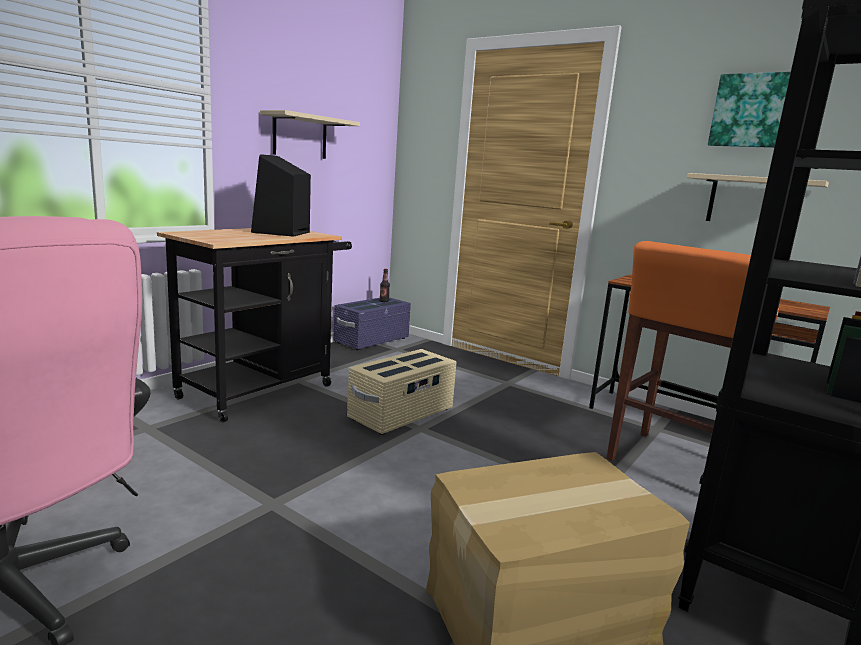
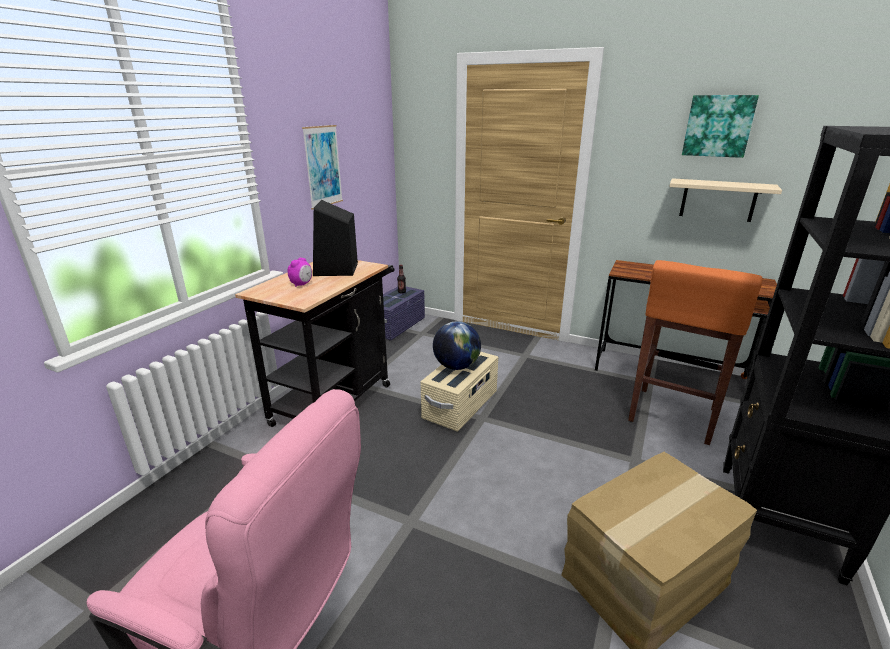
camera: 10 degrees left, 10 degrees up
(232, 234) = (301, 284): none -> alarm clock
(300, 136) = (323, 166): beige shelf -> picture
(400, 361) = (456, 366): none -> globe

